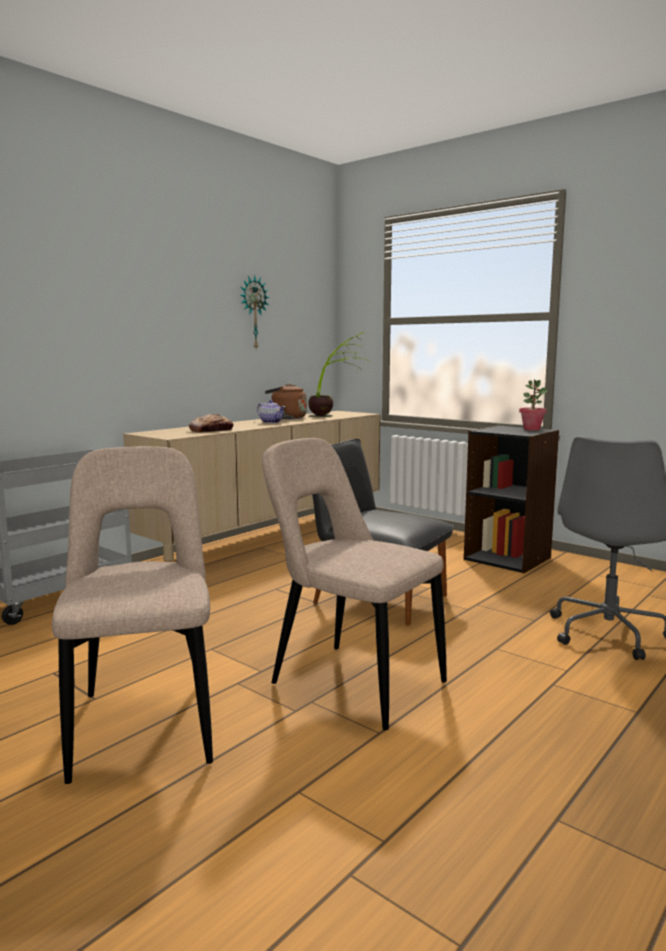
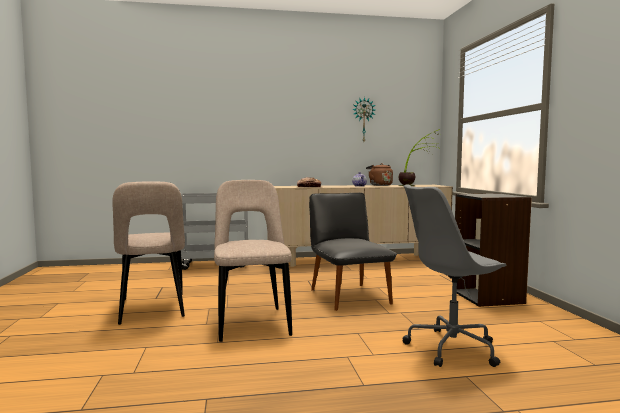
camera: 40 degrees right, 5 degrees down
(144, 723) = (152, 310): beige chair -> beige chair turned 135 degrees clockwise
(531, 429) = (509, 195): potted plant -> none

